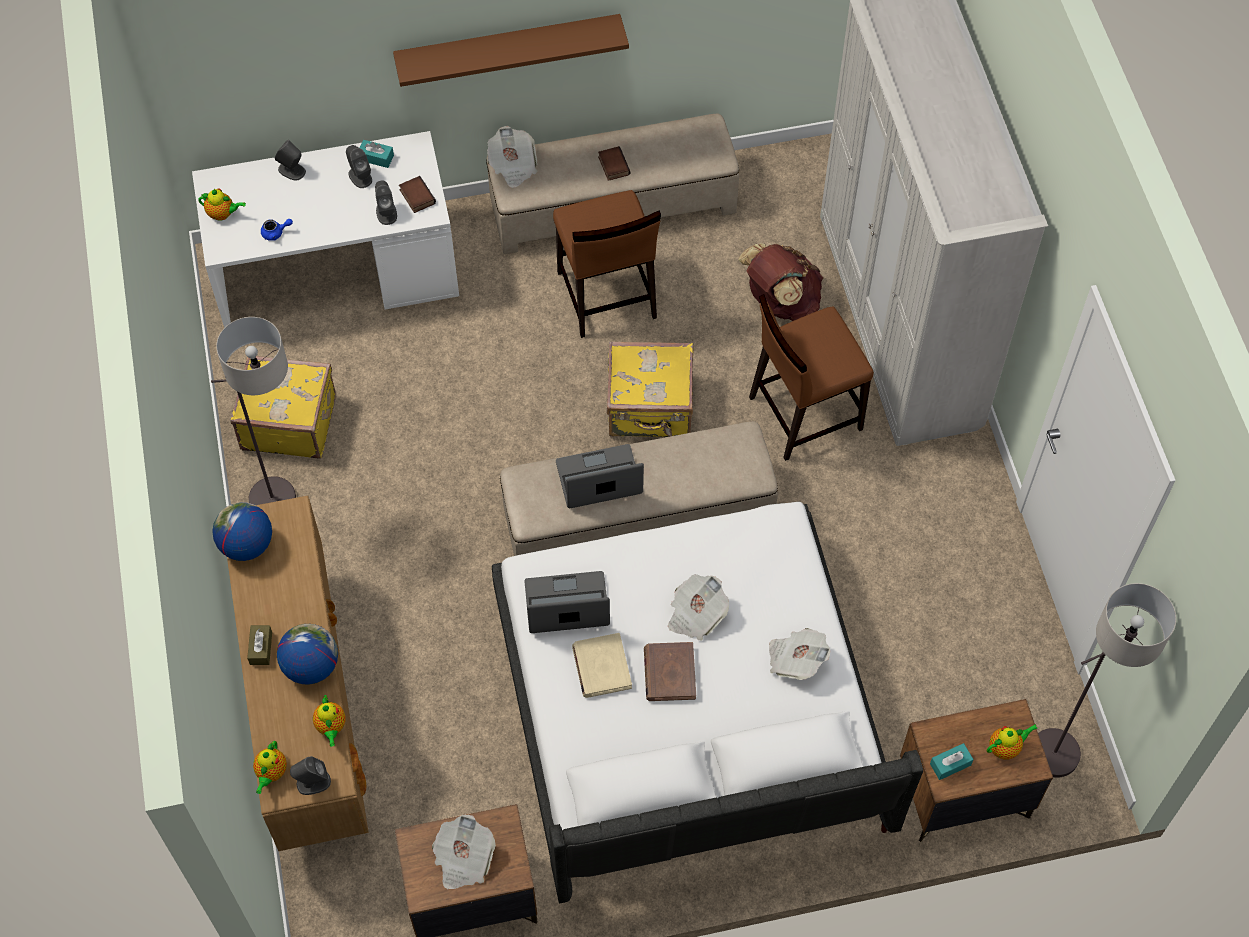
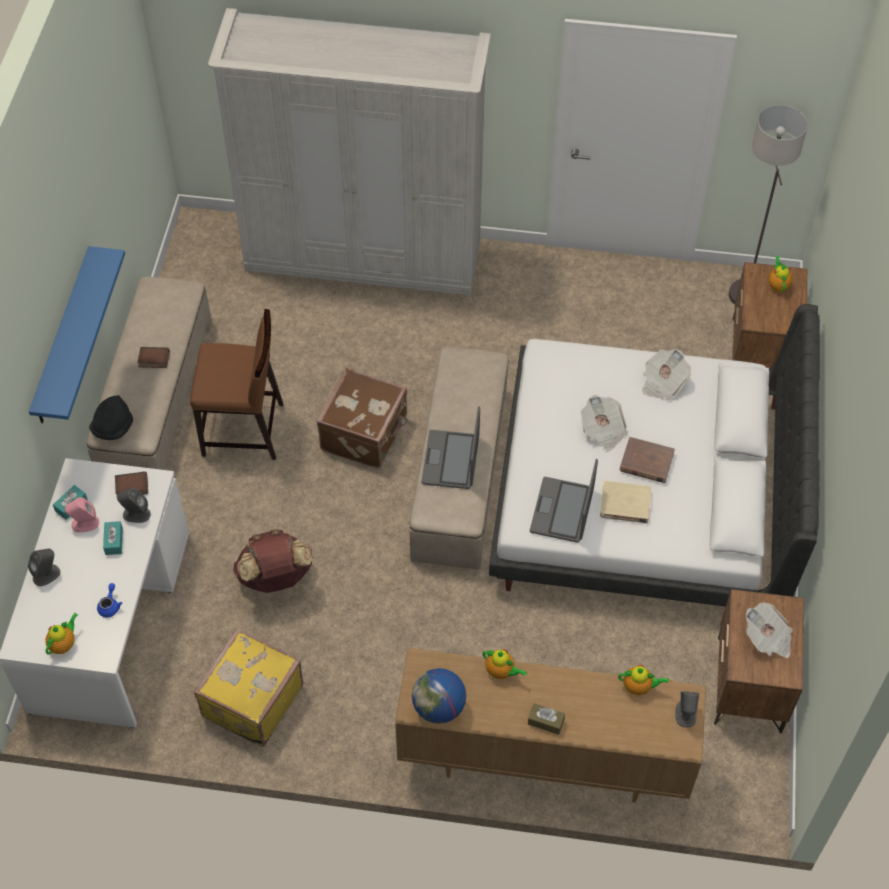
camera: 70 degrees left, 5 degrees down
(271, 773) = (667, 743): teapot -> teapot (501, 671)
(287, 498) = (330, 722): grey floor lamp -> none
(311, 666) = (577, 687): globe -> none
(360, 176) = (85, 523): grey speaker -> pink speaker
(508, 46) = (63, 338): brown shelf -> blue shelf
(513, 166) = (113, 428): newspaper -> black hat
(650, 408) = (365, 434): yellow suitcase -> brown suitcase
(780, 302) = (310, 321): brown backpack -> brown backpack (276, 578)
(804, 413) = (416, 340): brown chair -> none
(950, 764) = (780, 318): turquoise tissue box -> turquoise tissue box (114, 541)

